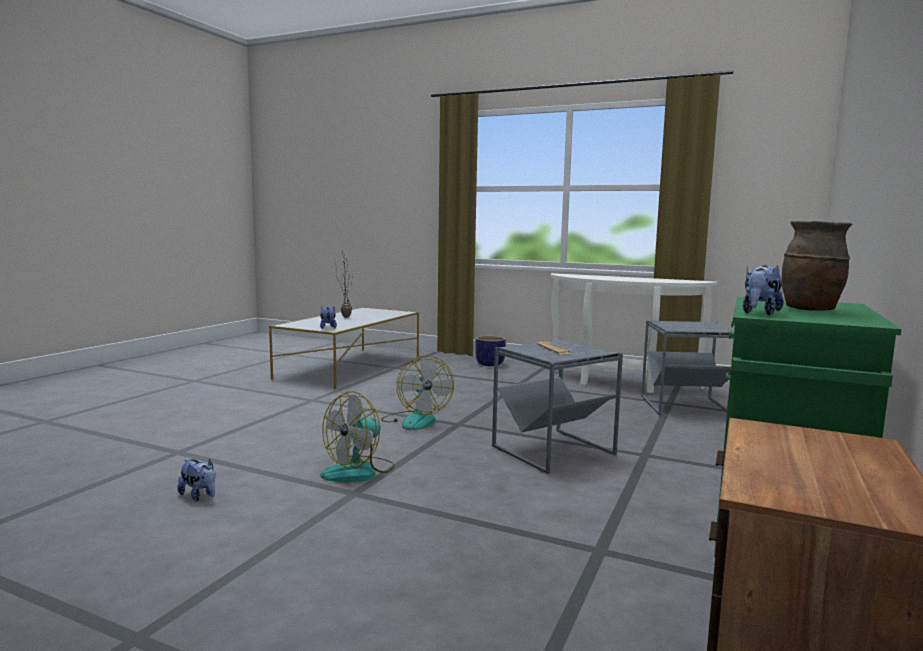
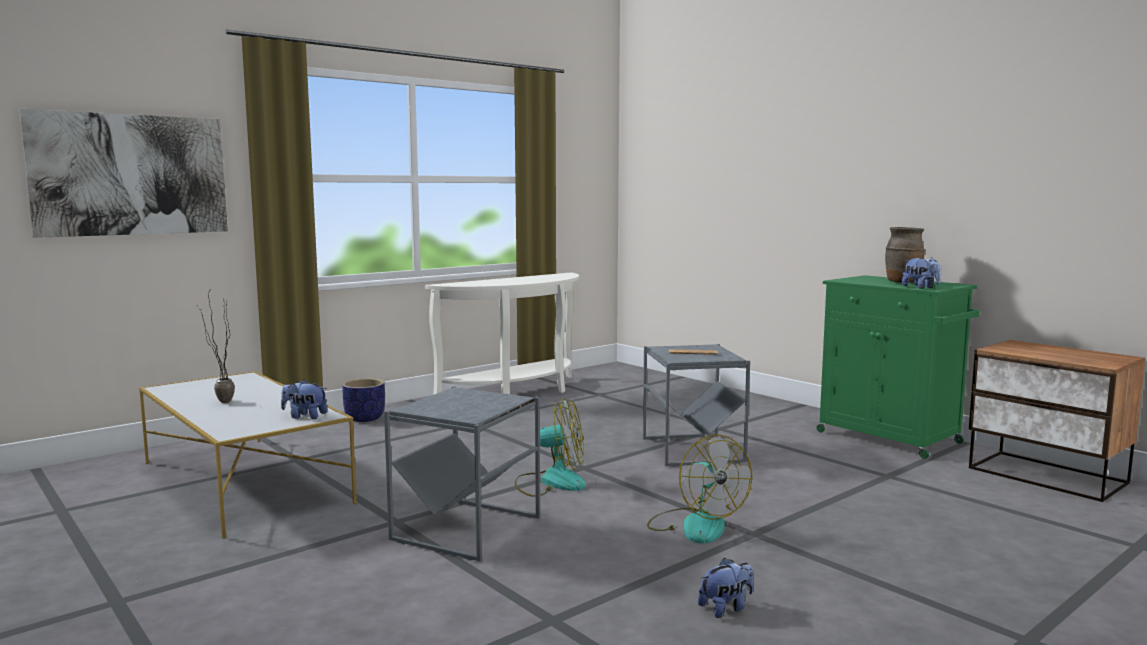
camera: 65 degrees left, 0 degrees up
(388, 188) = (131, 175): none -> picture
(686, 407) = (616, 393): grey side table -> grey side table (468, 529)

